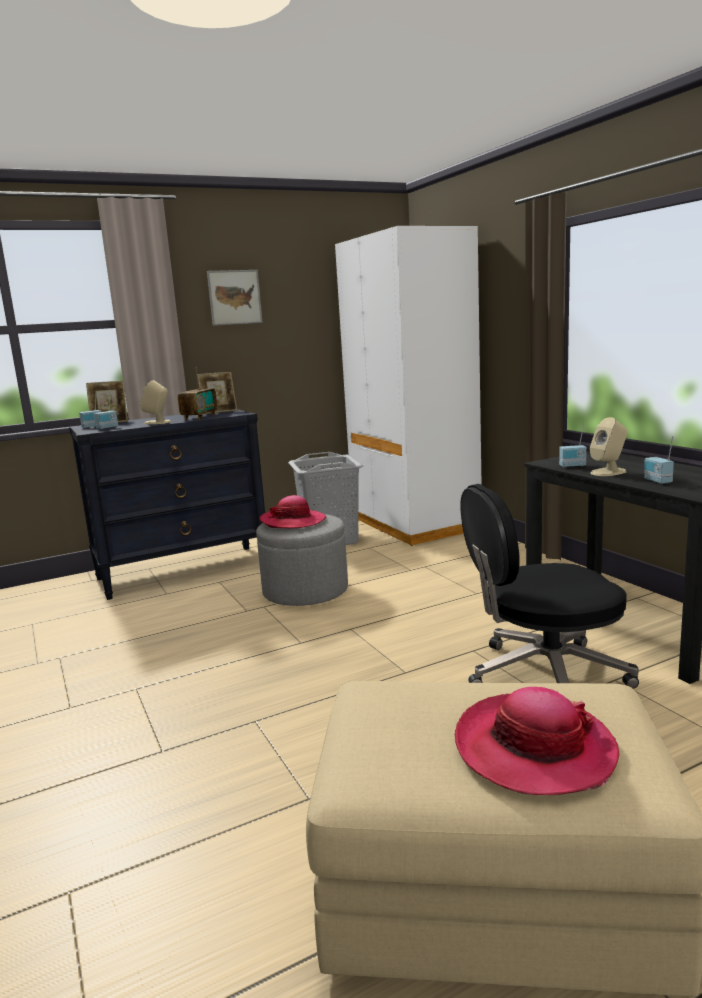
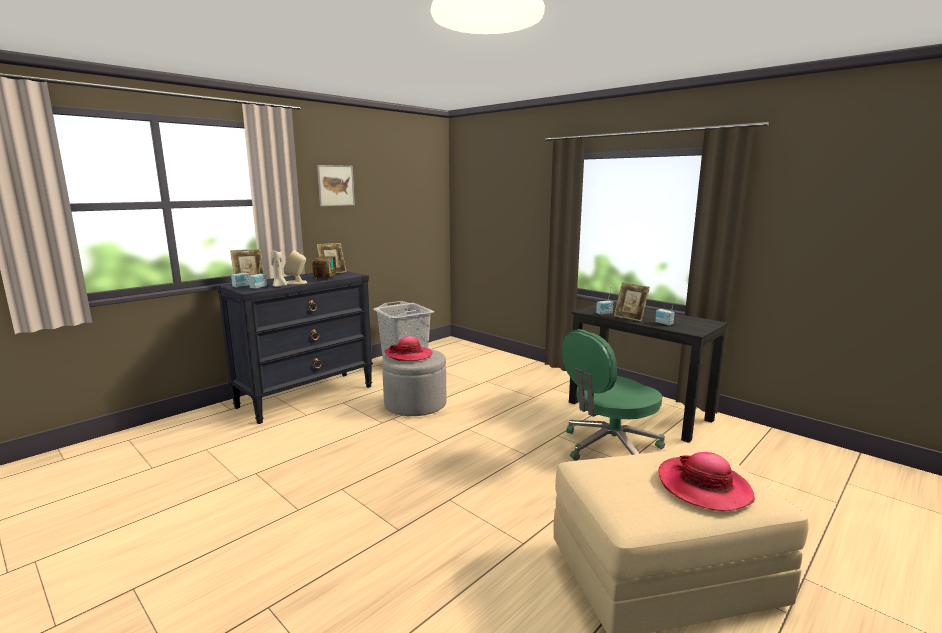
camera: 20 degrees left, 0 degrees up
(132, 426) = (279, 286): none -> beige candle
(414, 524) = (457, 351): white wardrobe -> none
(544, 676) = (609, 447): black office chair -> green office chair
(608, 472) = (630, 318): beige speaker -> picture frame

